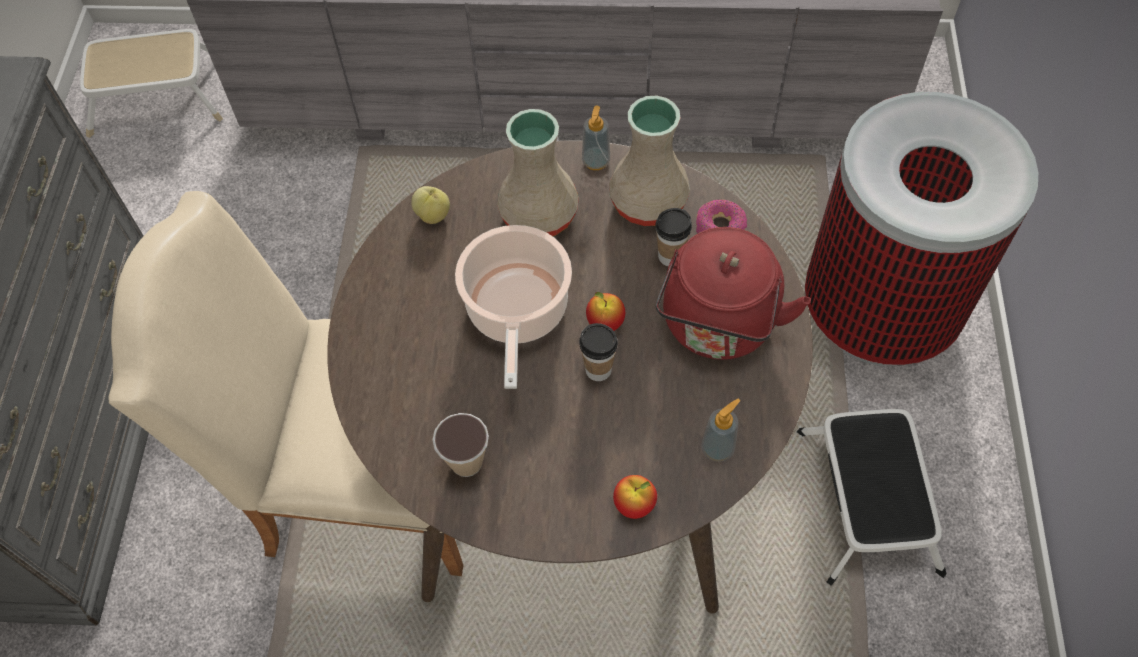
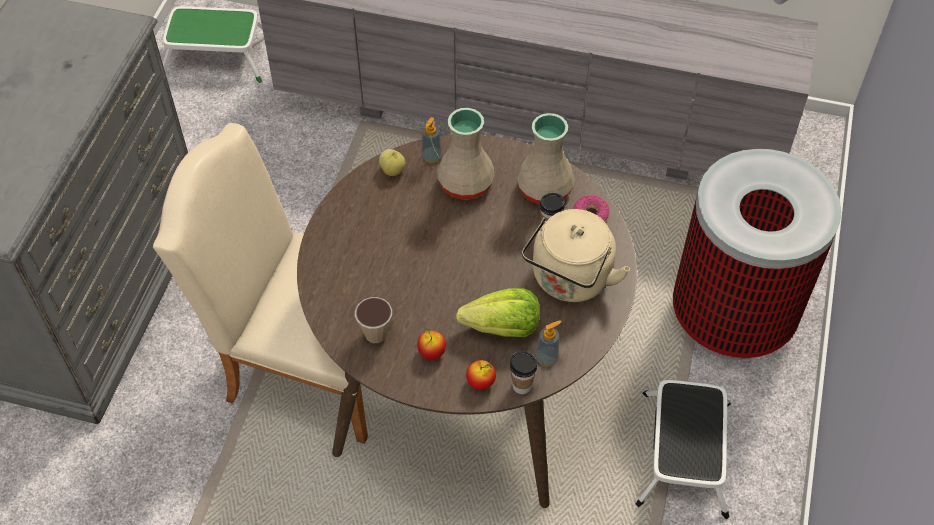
camera: 10 degrees right, 5 degrees down
(156, 94) = (217, 54): beige step ladder -> green step ladder
(517, 313) = (434, 245): cooking pot -> none
(596, 161) = (515, 154): soap dispenser -> soap dispenser (431, 157)
(598, 370) = (479, 293): cup -> cup (522, 386)
(605, 323) = (492, 263): apple -> apple (431, 352)
(644, 416) = (502, 328): none -> lettuce
(718, 327) = (570, 280): red kettle -> beige kettle

